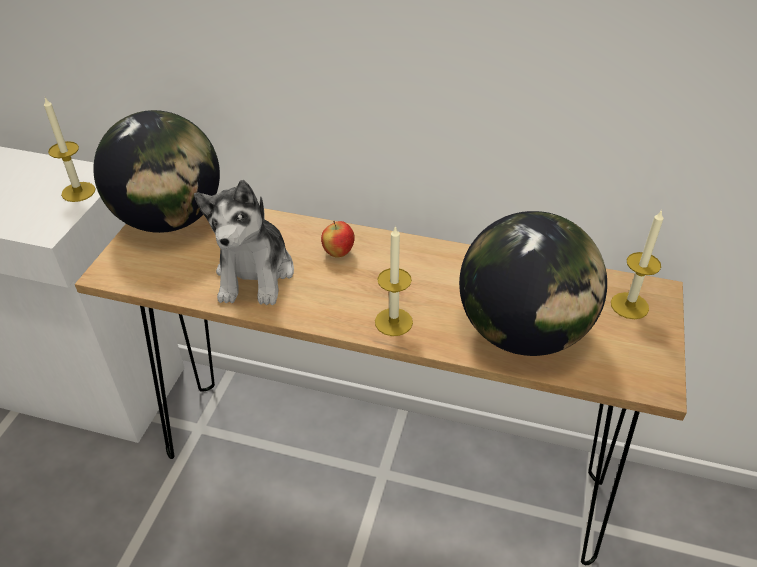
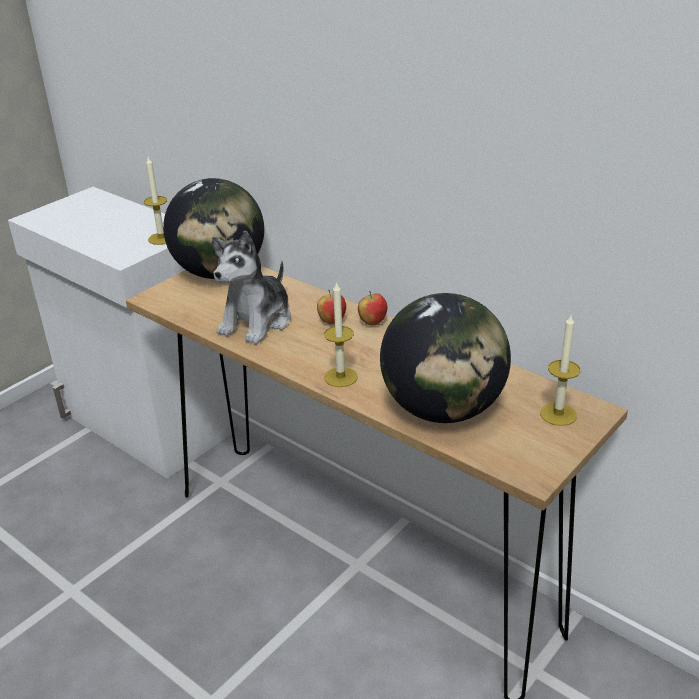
camera: 25 degrees right, 10 degrees down
(382, 244) = (372, 323): none -> apple

